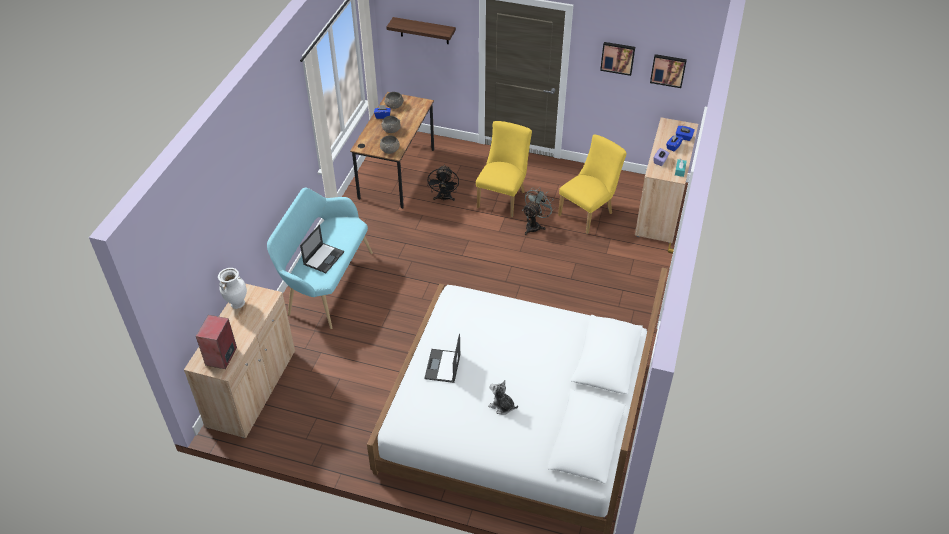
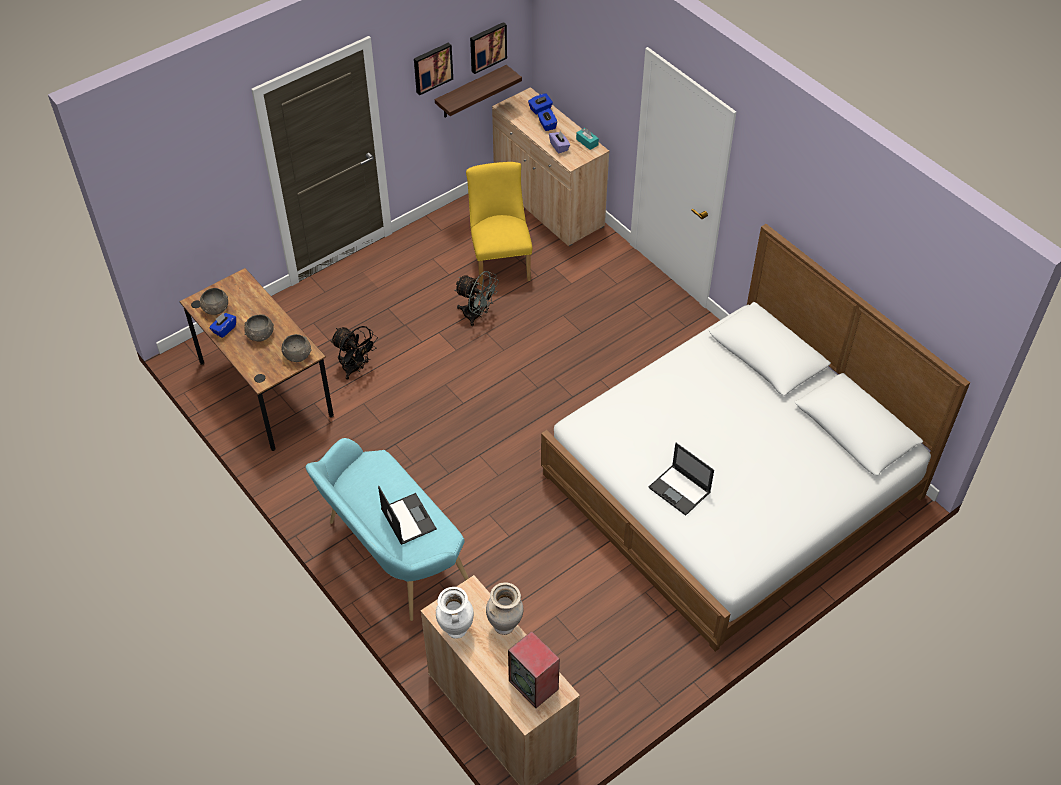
camera: 55 degrees left, 5 degrees up
(254, 323) = (505, 627): none -> beige vase
(424, 31) = (190, 189): shelf -> shelf (471, 92)
(502, 406) = (771, 469): plush toy -> none
(503, 197) = (406, 316): yellow chair -> none
(535, 225) = (477, 315): grey fan -> grey fan turned 135 degrees clockwise

